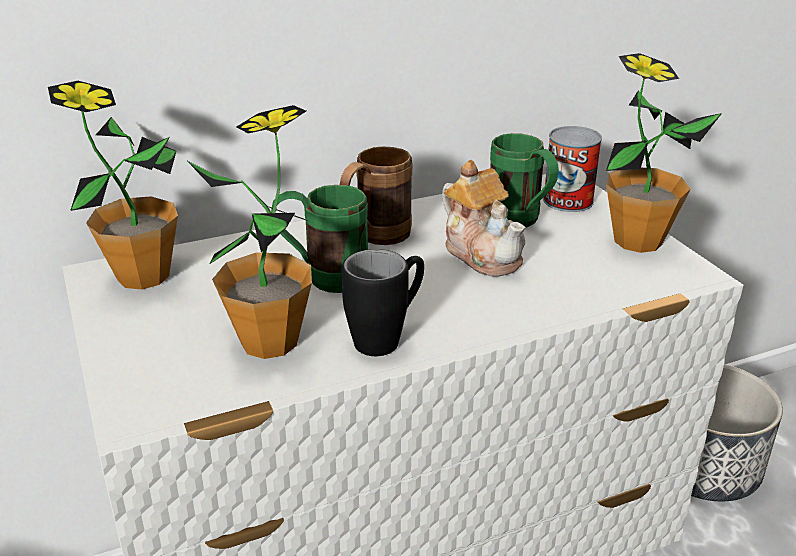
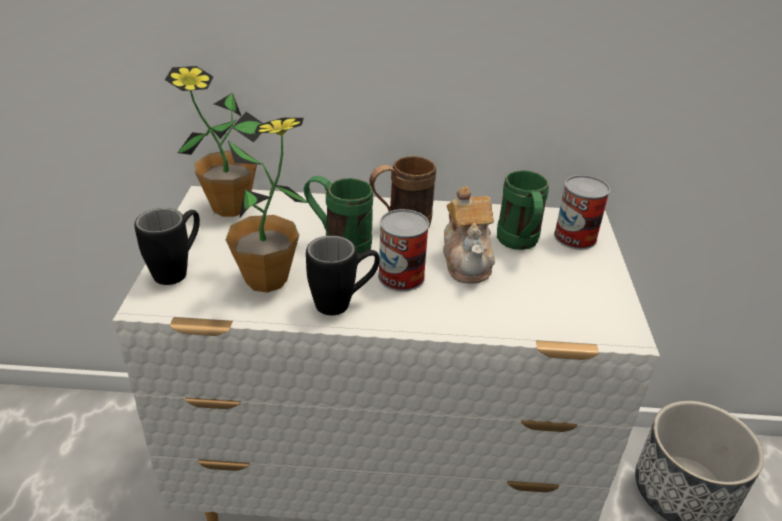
camera: 25 degrees right, 5 degrees up
(139, 366) = (178, 269): none -> black mug
(427, 290) = (401, 276): none -> can
(637, 241) = (601, 289): potted plant -> none

